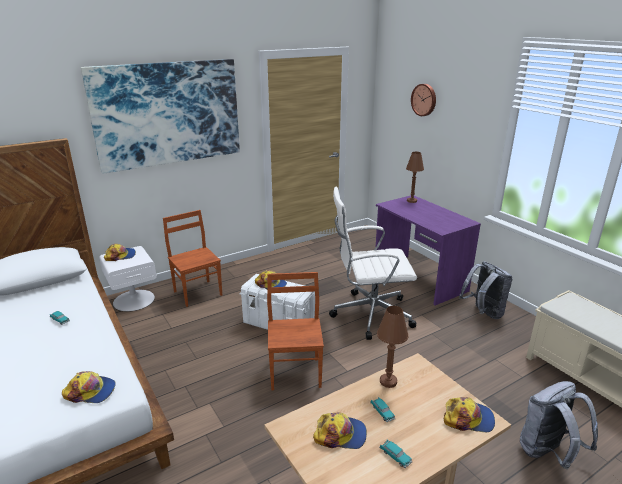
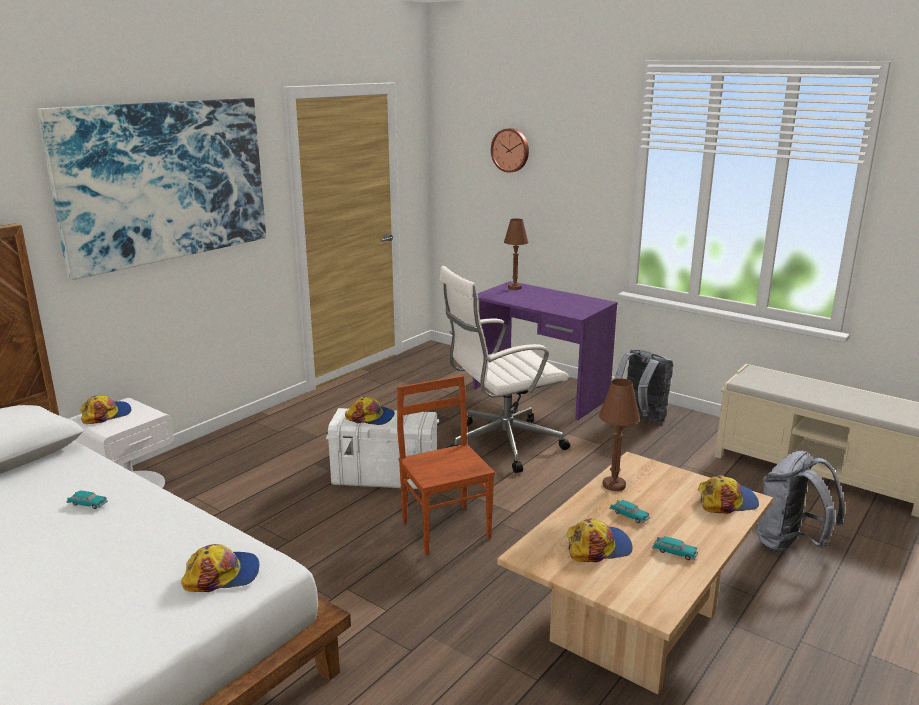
camera: 20 degrees left, 5 degrees down
(198, 292) = (233, 460): brown chair -> none

